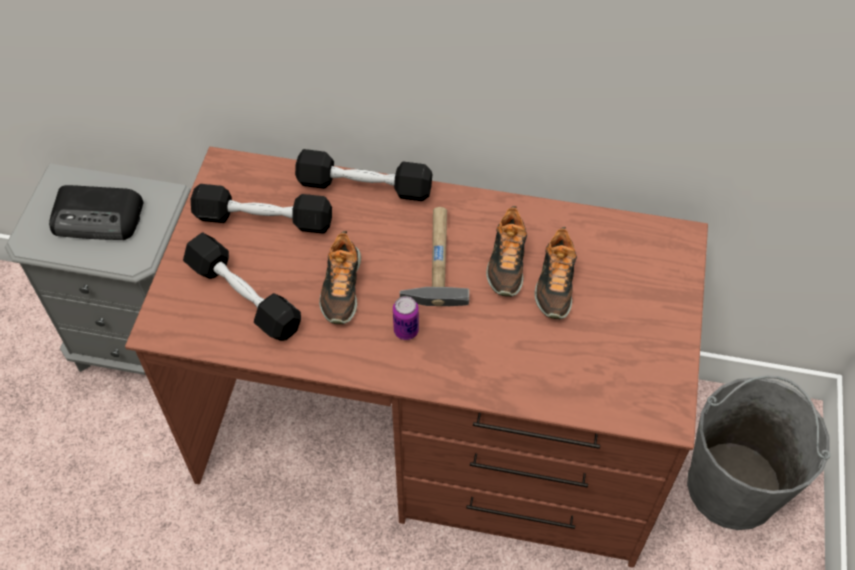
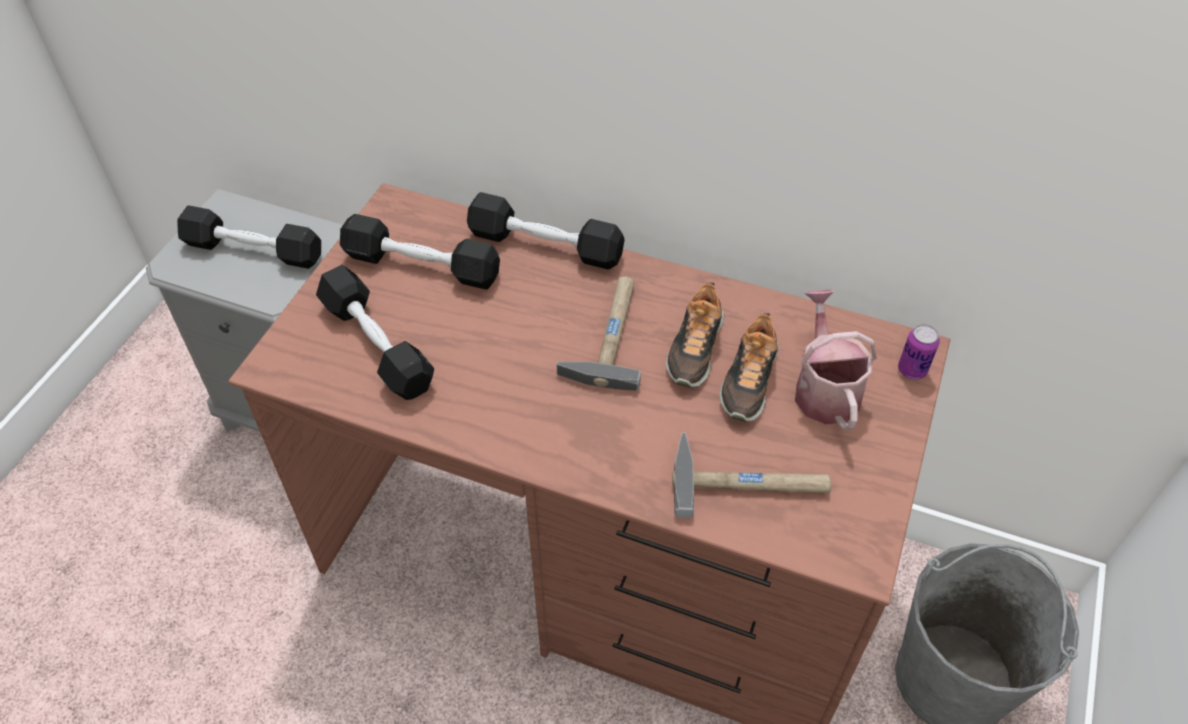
camera: 10 degrees right, 5 degrees down
(99, 218) = (253, 250): radio -> black dumbbell
(341, 288) = (491, 351): shoe -> none
(406, 330) = (556, 409): can -> can (912, 370)
(571, 368) = (749, 482): none -> hammer
(616, 281) = (824, 388): none -> watering can

